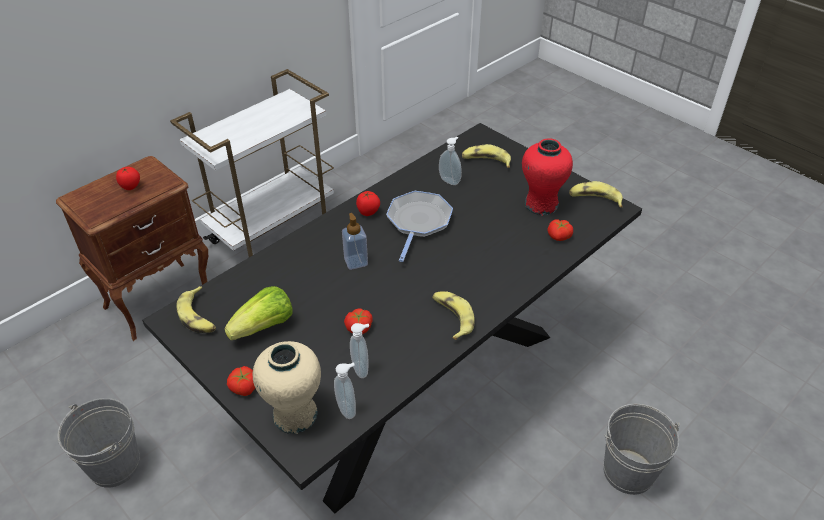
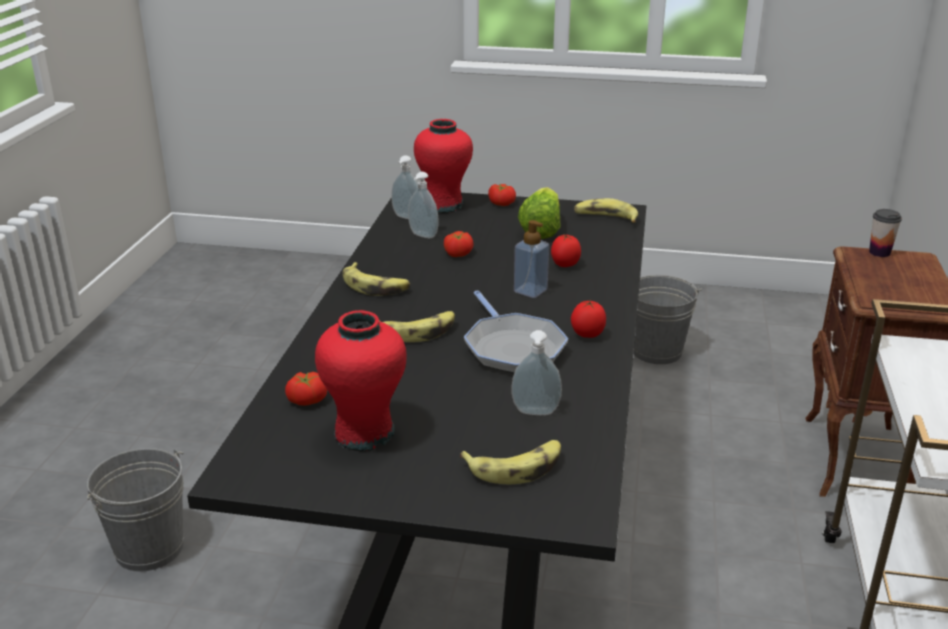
camera: 145 degrees right, 15 degrees down
(85, 211) = (879, 252): none -> cup
(131, 187) = (896, 283): tomato -> tomato (564, 265)
(294, 415) = (443, 205): beige vase -> red vase
(594, 199) = (280, 475): banana -> banana (417, 331)

